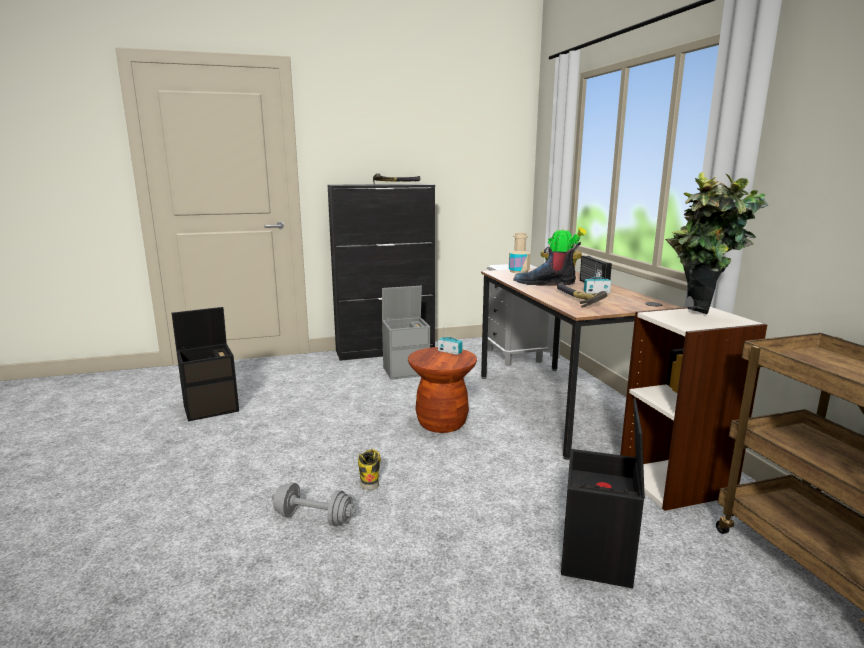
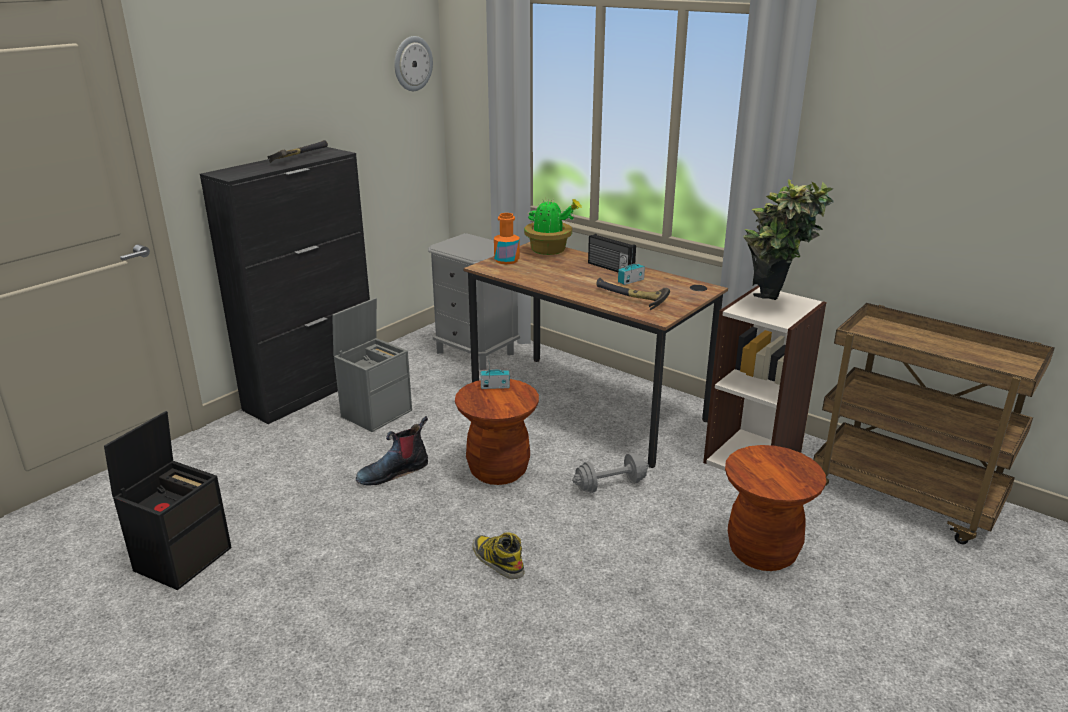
camera: 35 degrees left, 10 degrees up
(314, 518) = (502, 632): grey dumbbell -> grey dumbbell (610, 485)
(508, 135) = (412, 63): none -> wall clock
(519, 271) = (507, 260): beige bottle -> orange bottle
(545, 283) = (564, 277): boot -> boot (393, 472)
(597, 557) = (762, 552): black storage box -> brown stool

